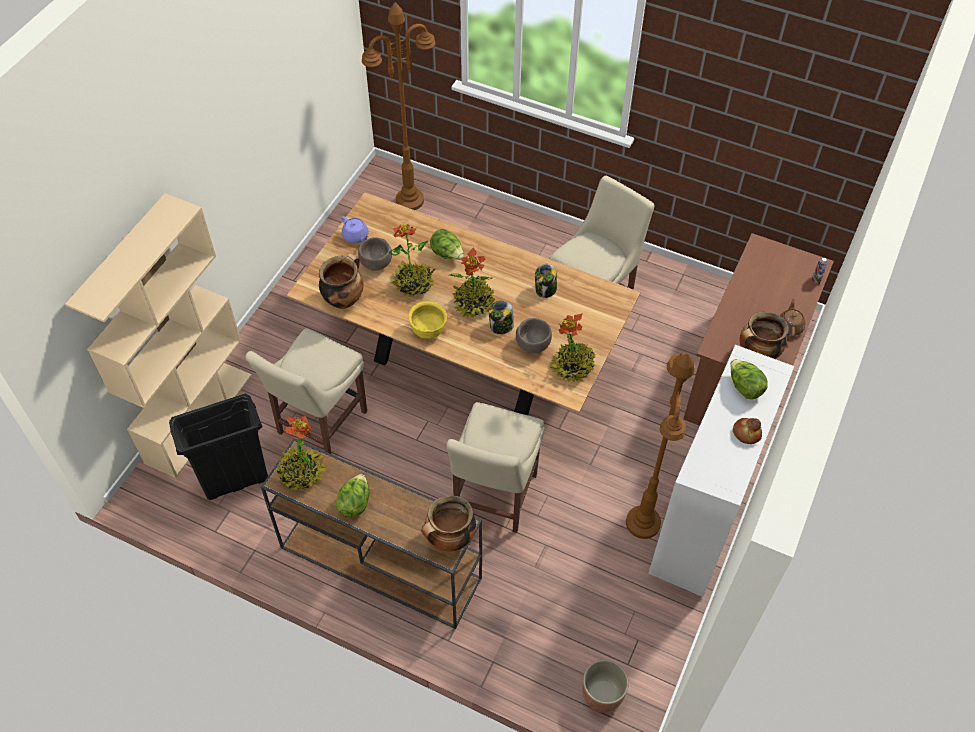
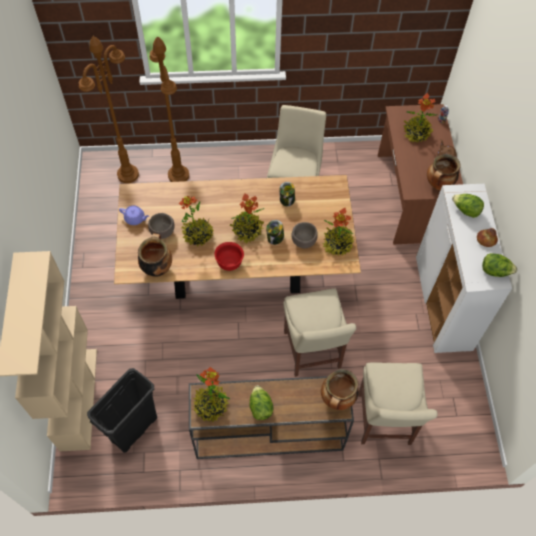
camera: 30 degrees left, 5 degrees up
(319, 425) = (167, 361): beige chair -> beige chair (384, 422)
(428, 330) = (229, 263): yellow bowl -> red bowl
(447, 254) = (207, 204): lettuce -> lettuce (495, 271)
(602, 695) = (454, 443): planter -> none
(643, 523) = (411, 322): brown floor lamp -> brown floor lamp (178, 175)
(770, 281) = (416, 133): none -> potted plant

